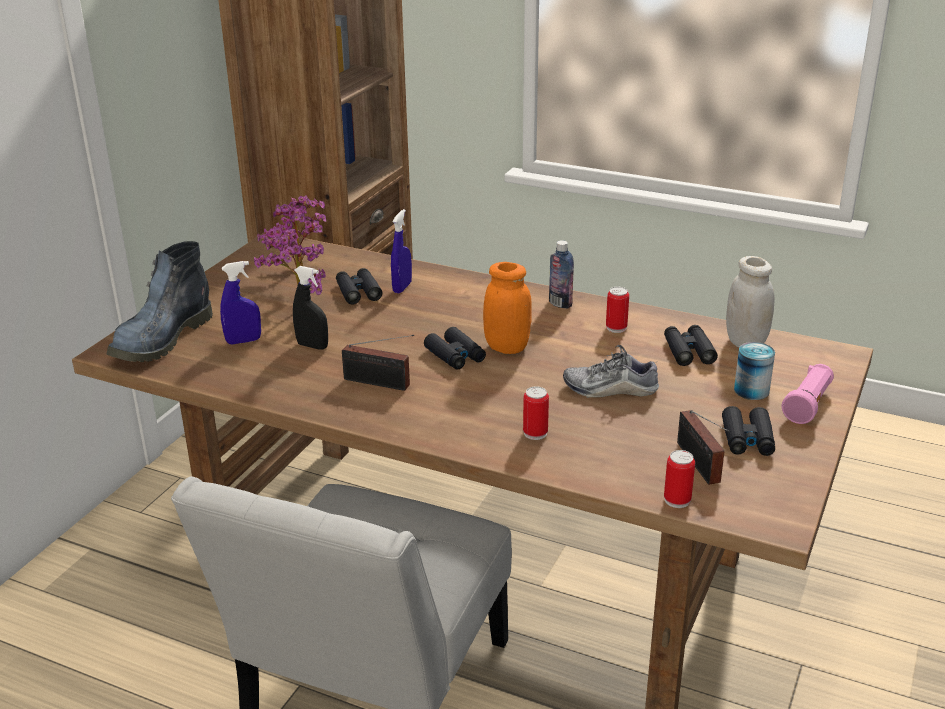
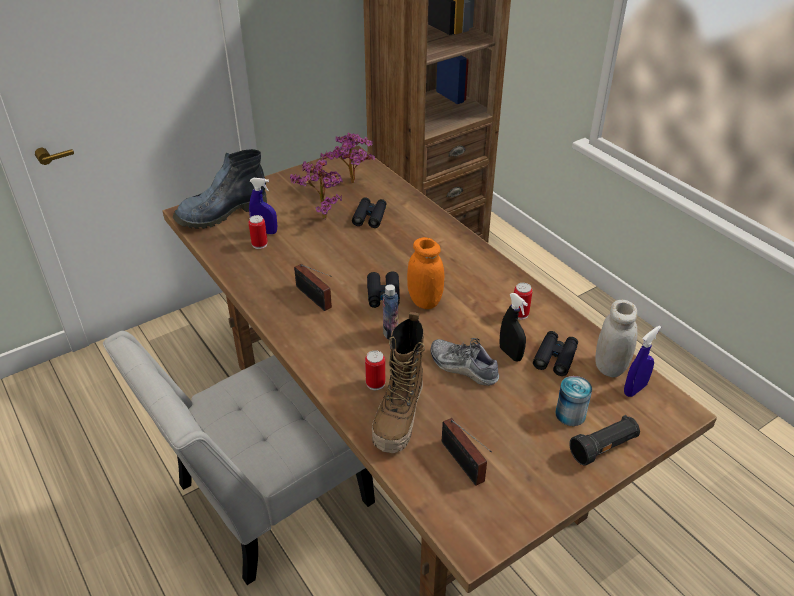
camera: 30 degrees right, 10 degrees up
(312, 346) = (301, 251): black spray bottle -> black spray bottle (510, 354)
(402, 287) = (401, 223): blue spray bottle -> blue spray bottle (635, 389)
(560, 303) = (498, 276): bottle -> bottle (390, 333)
(593, 452) = (399, 418): none -> boot
(677, 500) = (418, 487): can -> can (259, 244)
(699, 465) = (464, 464): radio -> radio turned 45 degrees counterclockwise
(747, 439) = (523, 458): black binoculars -> none
(808, 405) = (604, 448): pink flashlight -> black flashlight

